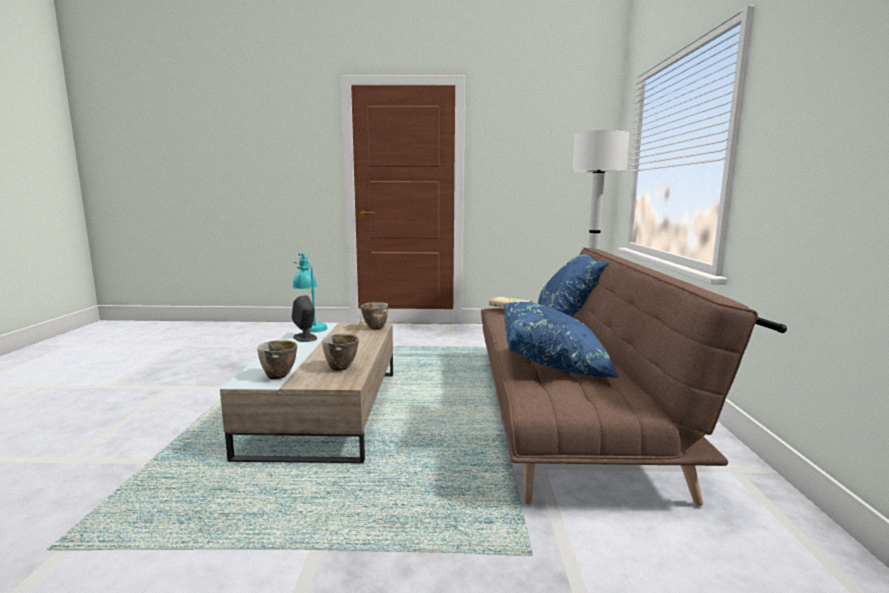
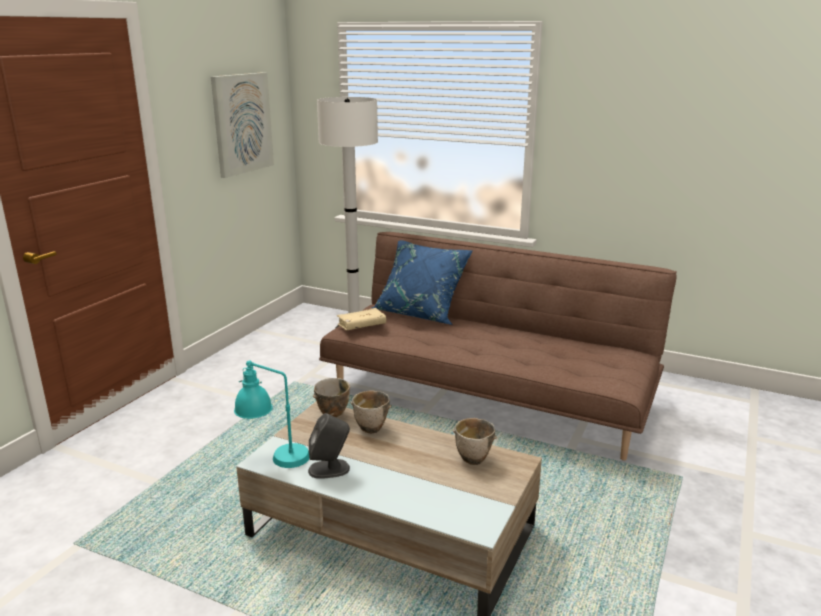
camera: 65 degrees left, 10 degrees up
(278, 377) = (478, 502): bowl -> bowl (372, 429)
(552, 162) = (242, 123): none -> picture
(554, 363) = (546, 356): blue pillow -> none

